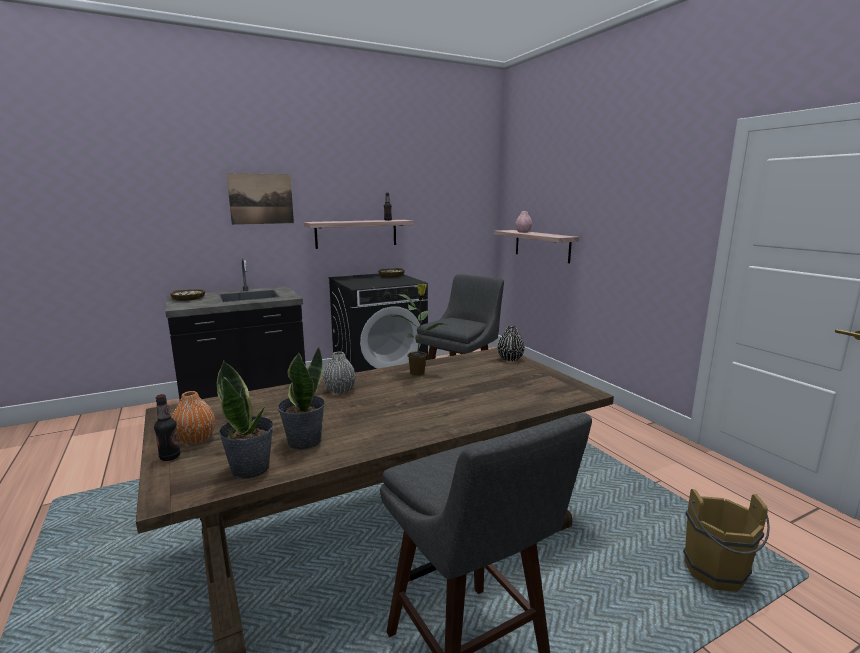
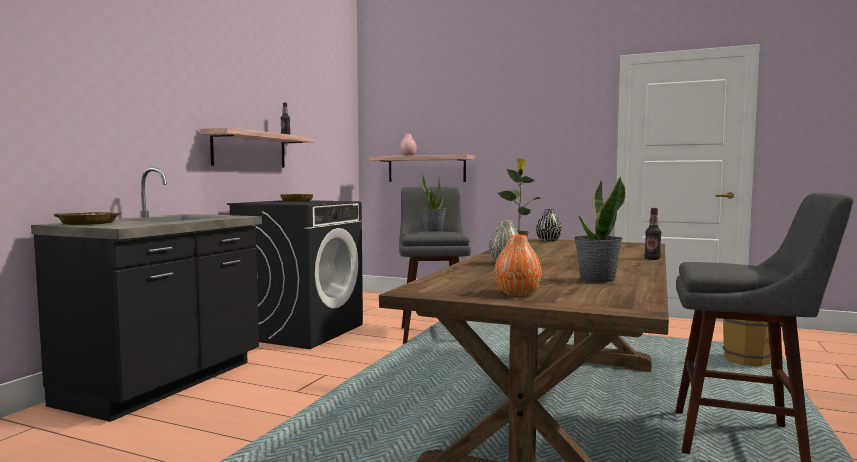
camera: 40 degrees left, 10 degrees down
(170, 457) = (543, 301): bottle -> bottle (652, 259)
(251, 468) = (622, 291): potted plant -> potted plant (433, 231)
(261, 199) = (155, 90): picture -> none

